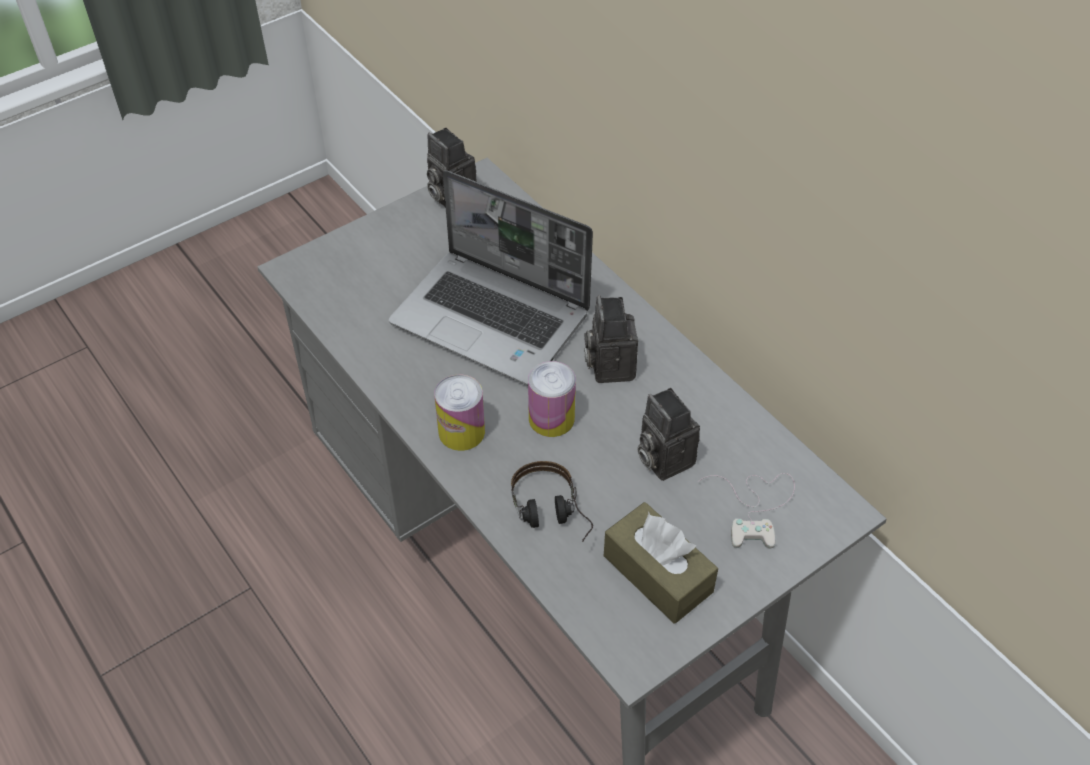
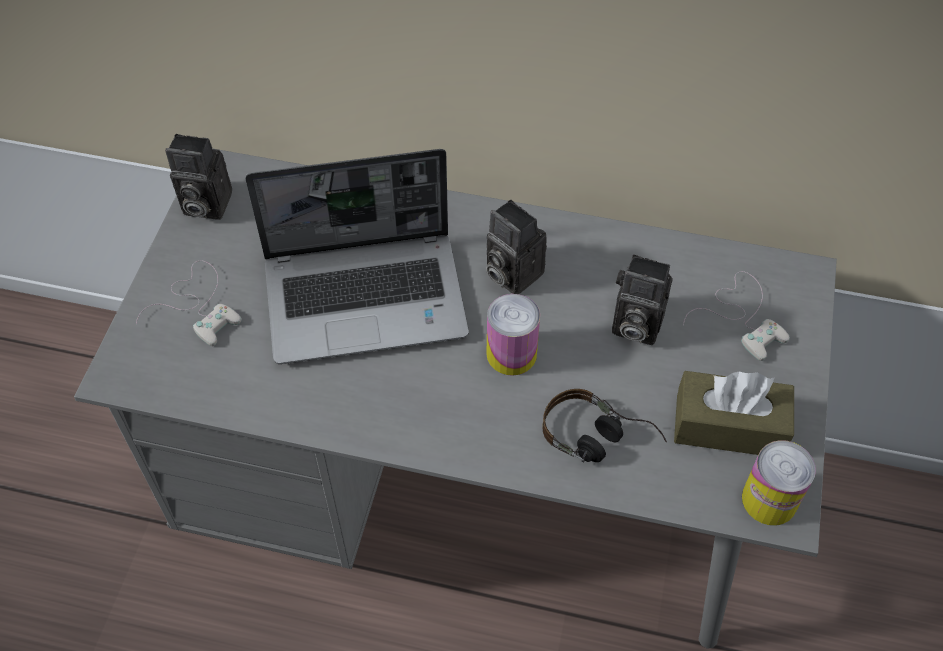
camera: 40 degrees left, 5 degrees up
(382, 256) = (198, 304): none -> white game controller
(461, 432) = (447, 421): can -> can (769, 500)

